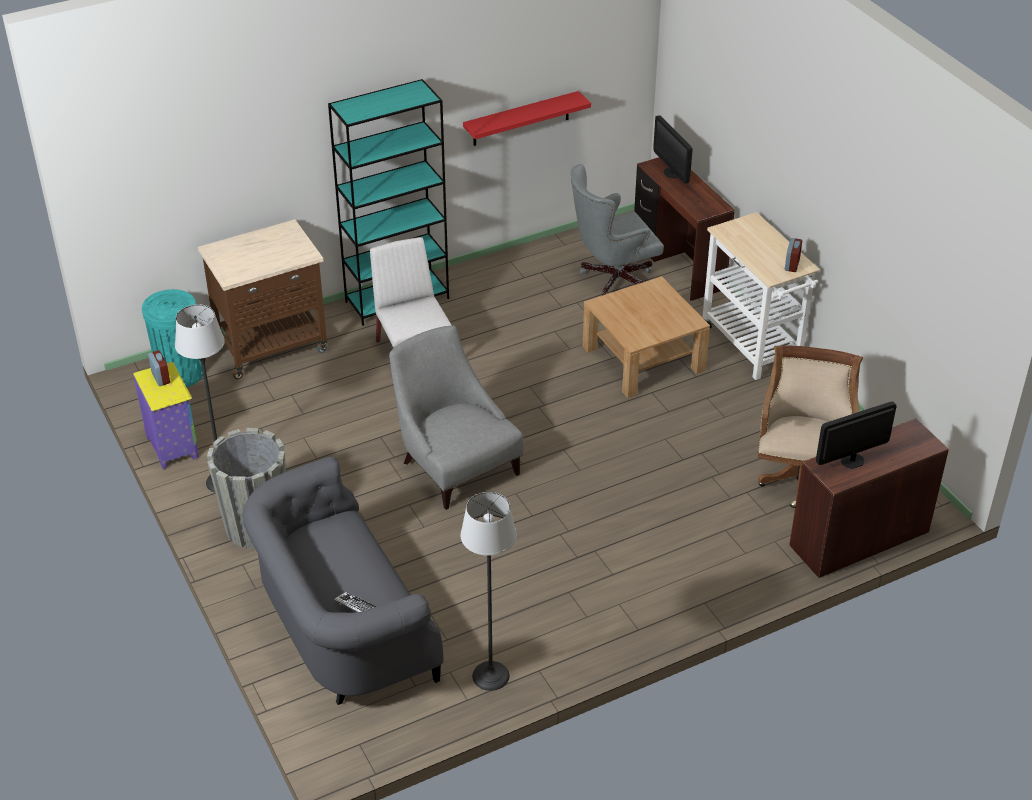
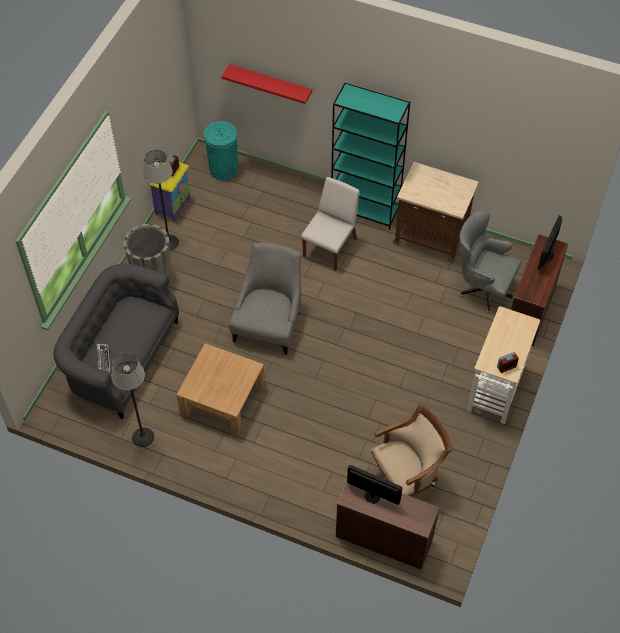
camera: 50 degrees right, 15 degrees up
(271, 347) = (277, 188): brown cart -> brown cart (431, 238)
(521, 119) = (481, 159): red shelf -> red shelf (270, 83)
(643, 358) = (431, 347): brown coffee table -> brown coffee table (223, 400)

